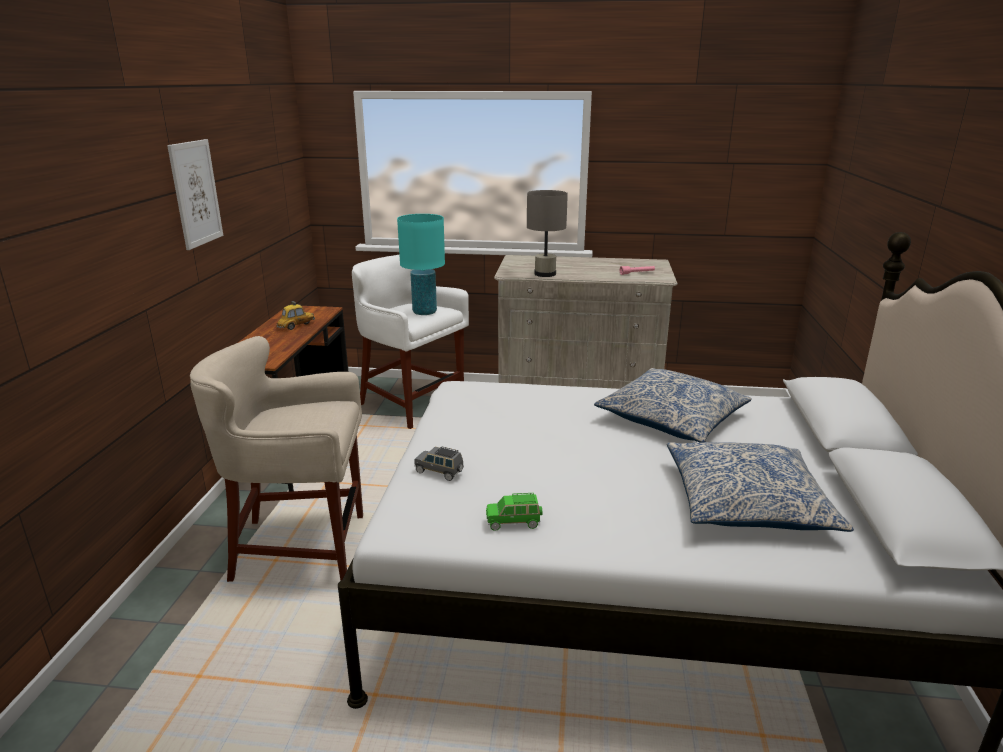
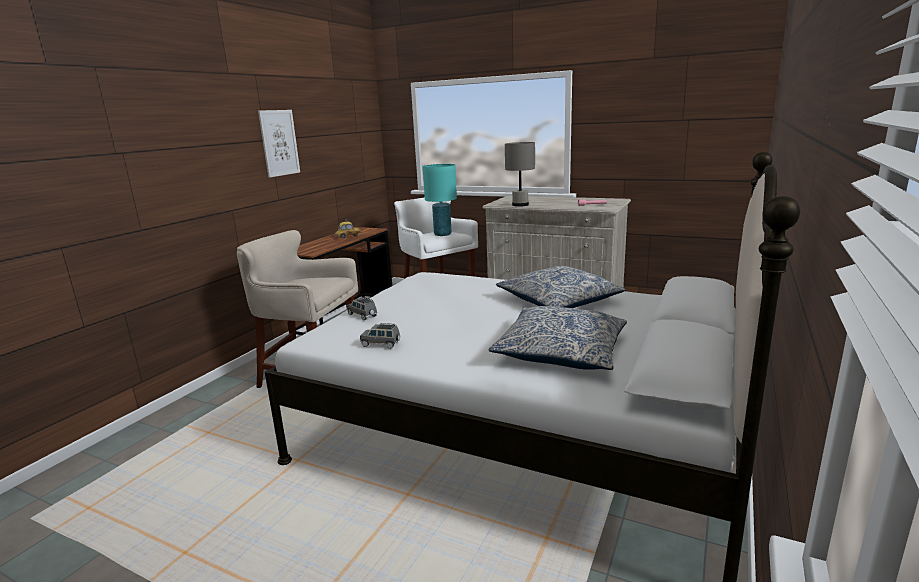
camera: 20 degrees right, 5 degrees down
(514, 522) = (381, 344): green toy car -> grey toy car

